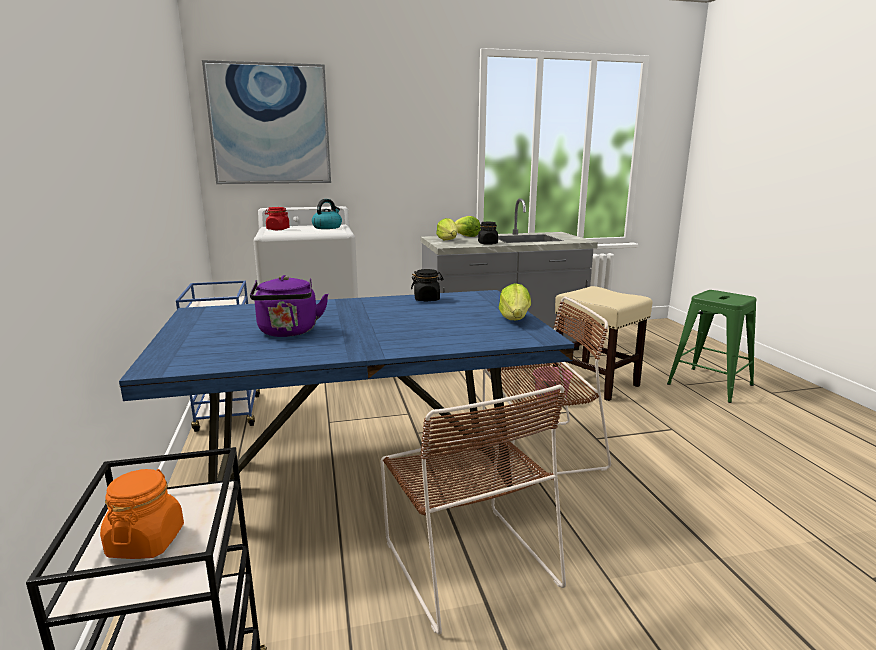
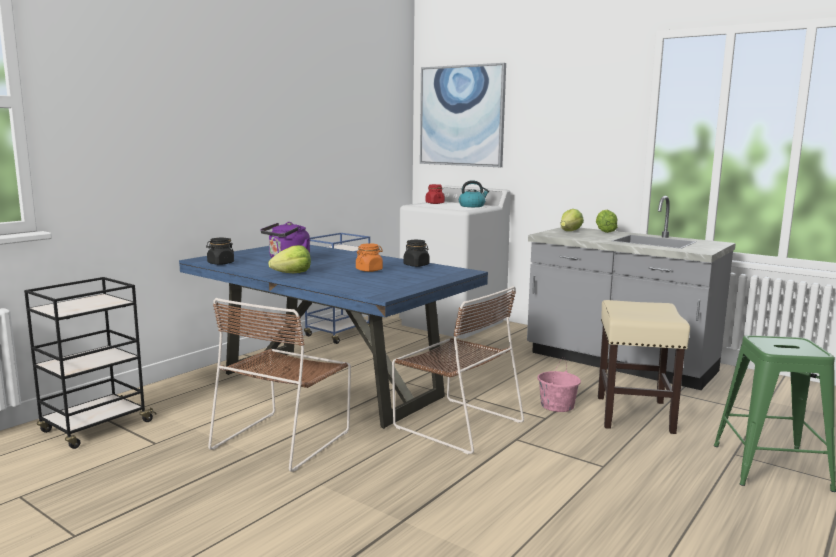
camera: 50 degrees right, 5 degrees down
(146, 541) = (78, 304): orange jar -> orange jar (369, 270)
(488, 243) = (589, 238): black jar -> black jar (220, 263)
(515, 319) = (412, 285): lettuce -> lettuce (292, 273)

